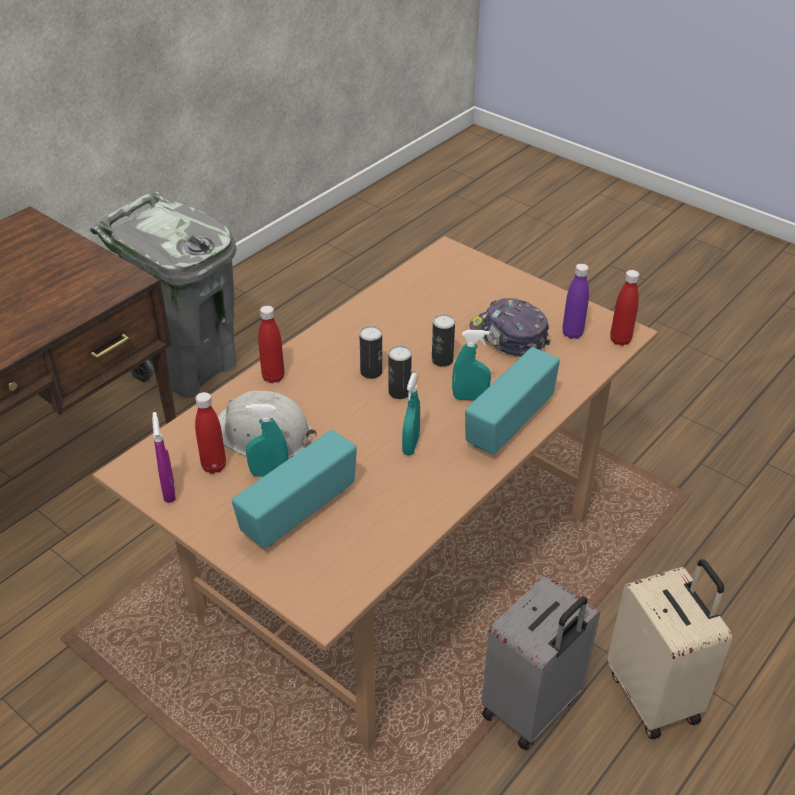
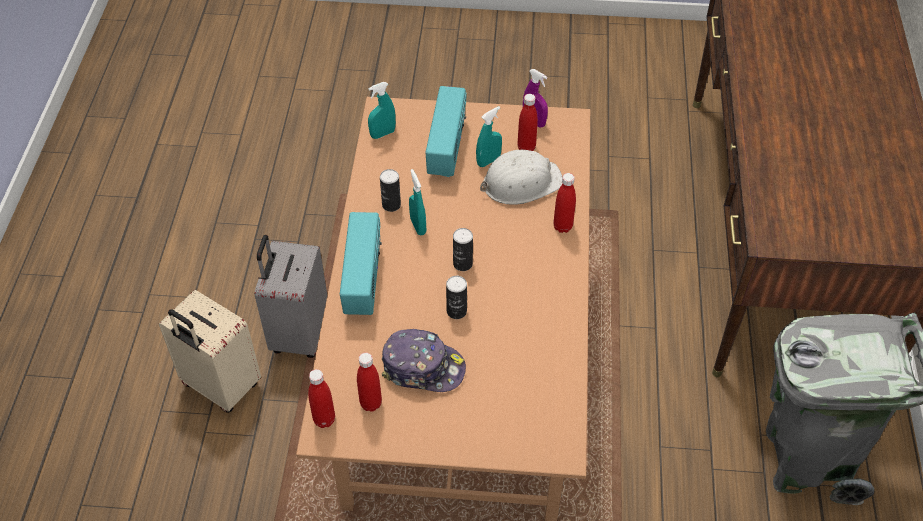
camera: 145 degrees right, 10 degrees up
(371, 372) = (499, 270): can -> can (391, 205)
(470, 398) = (408, 287): turquoise spray bottle -> turquoise spray bottle (382, 134)
(572, 333) = (371, 403): purple bottle -> red bottle

